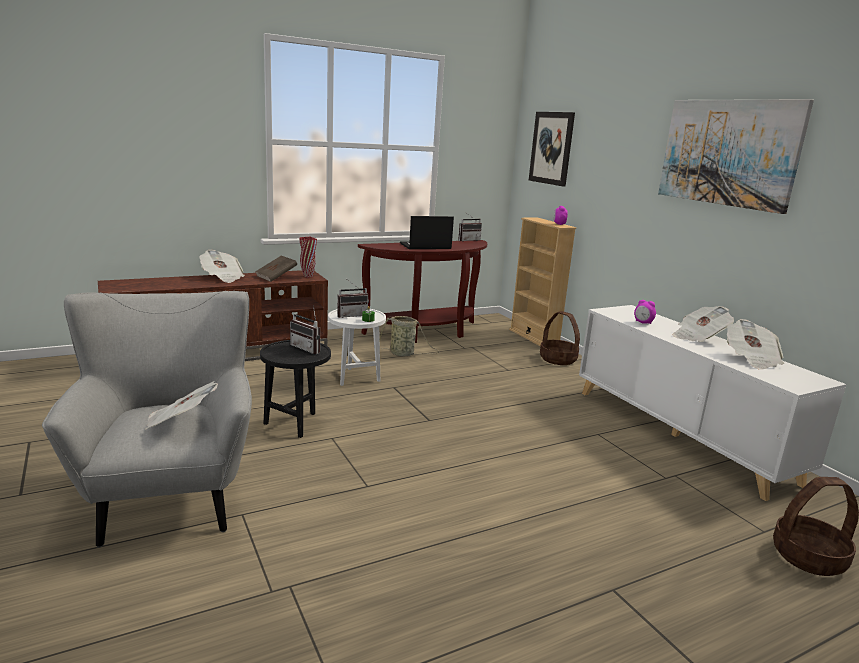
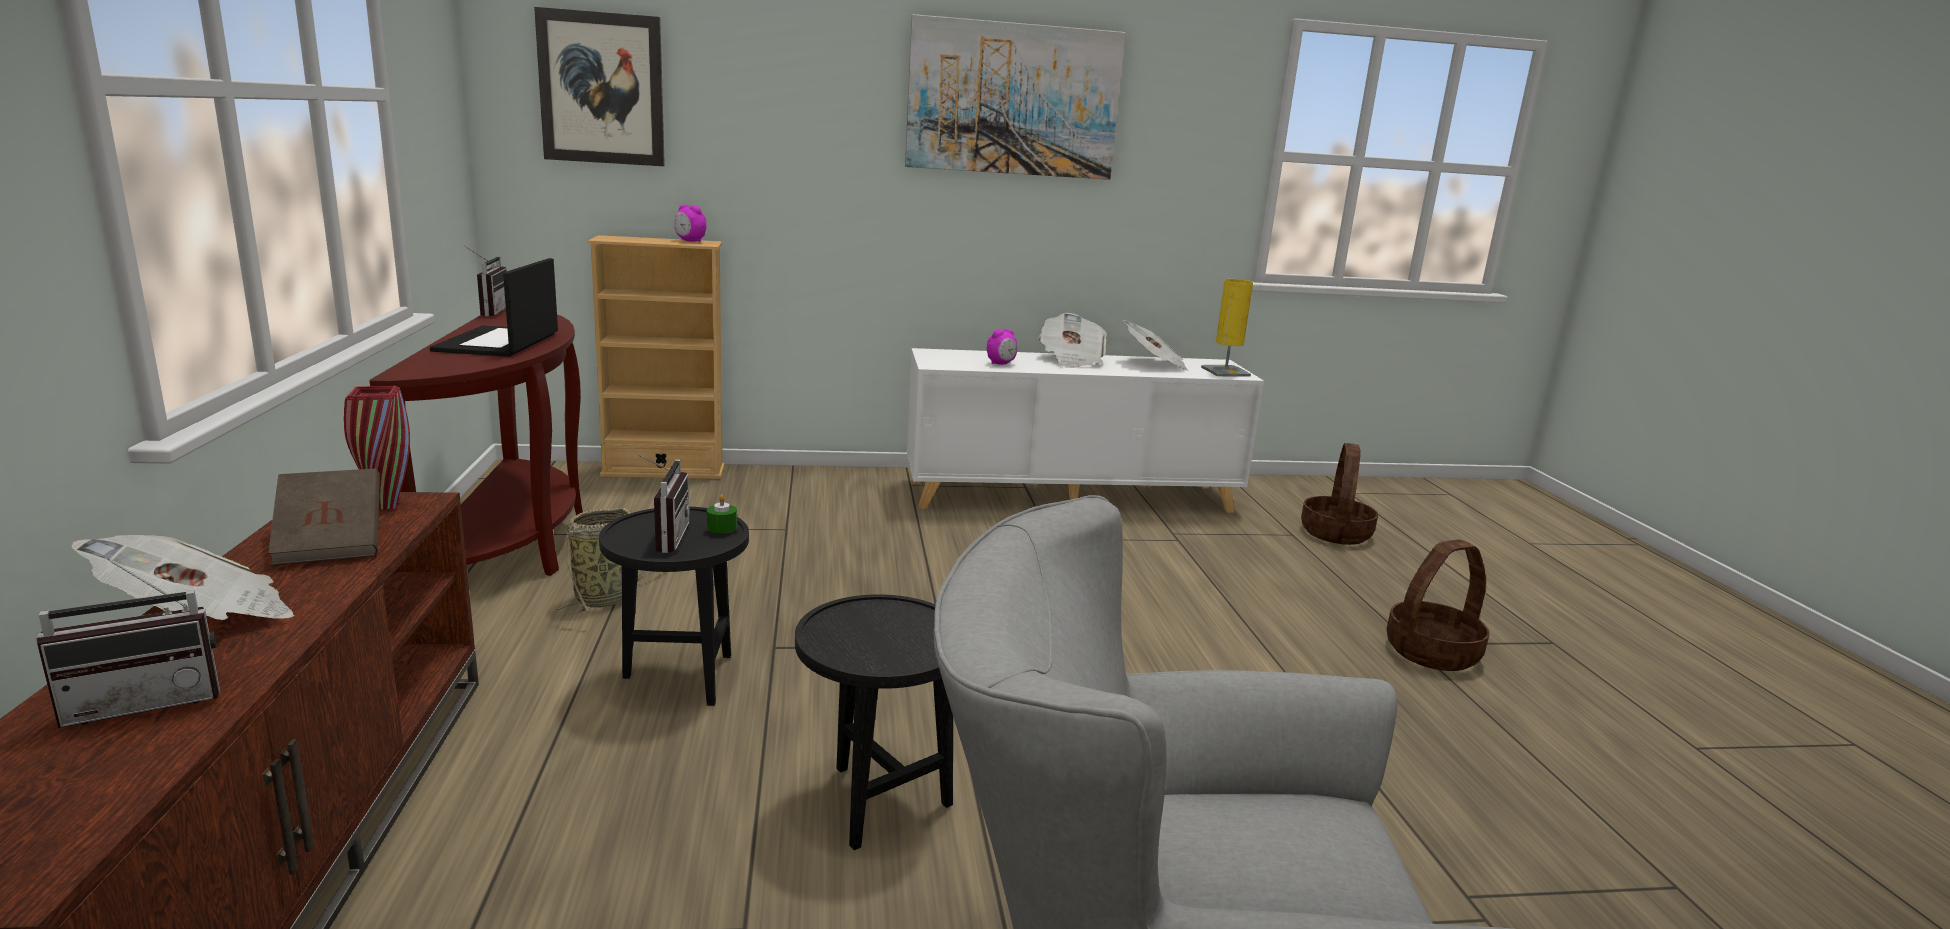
camera: 70 degrees left, 0 degrees up
(181, 422) = (1274, 824): newspaper -> none
(308, 348) = (868, 617): radio -> radio (146, 701)
(355, 376) = (679, 678): white side table -> black side table
(558, 359) = (778, 483): basket -> basket (1431, 652)
(791, 381) = (1225, 372): none -> yellow table lamp

